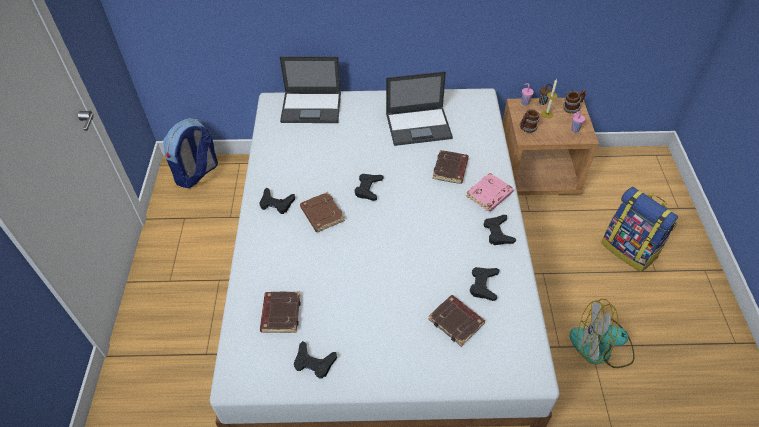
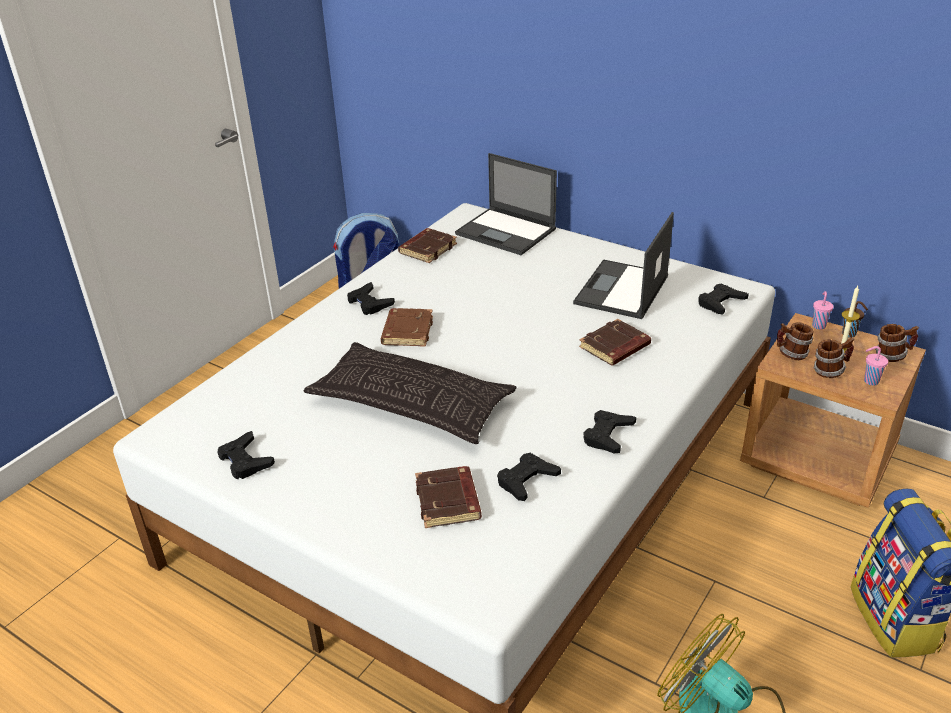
camera: 35 degrees right, 15 degrees down
(280, 313) = (262, 401): brown book -> brown book (427, 249)
(368, 188) = (488, 328): black game controller -> black game controller (720, 303)
(374, 266) = (411, 403): none -> pillow
(419, 126) = (621, 290): laptop -> laptop turned 90 degrees clockwise
(489, 195) = (639, 392): pink book -> none
(552, 132) = (829, 371): none -> mug

